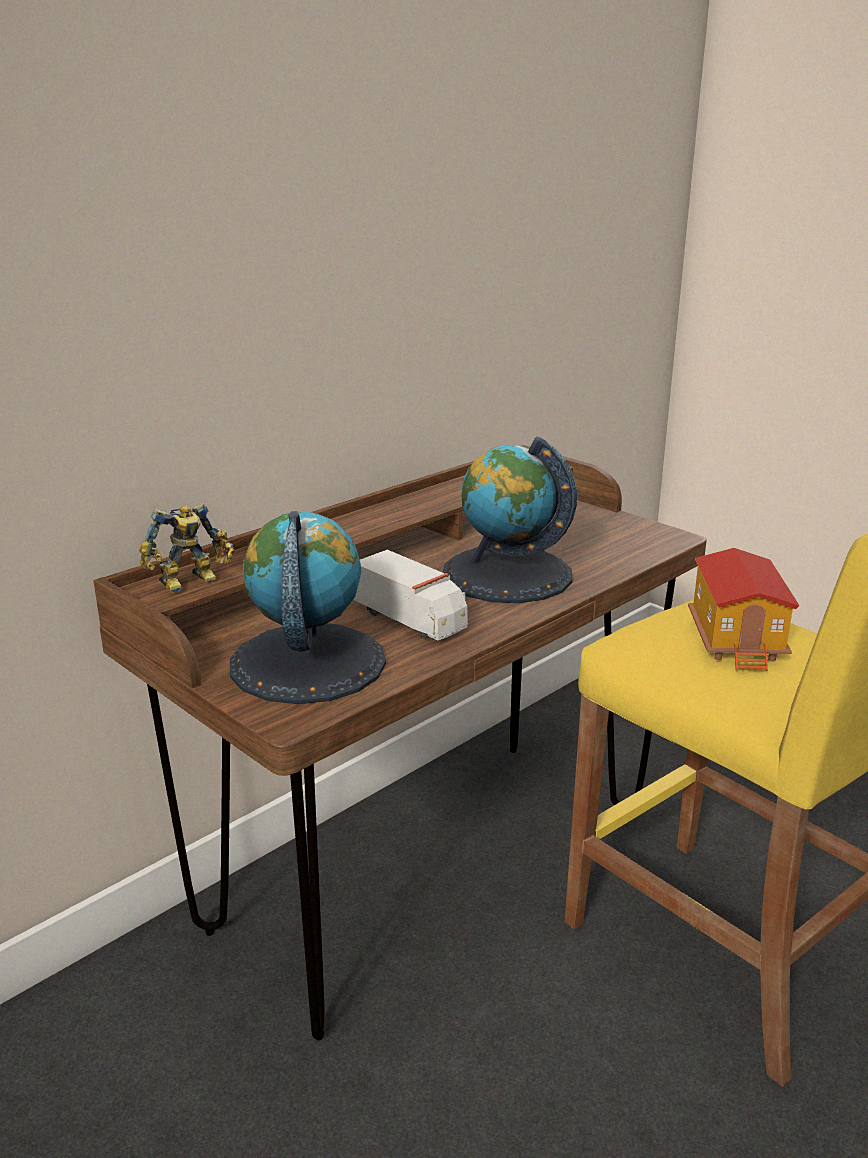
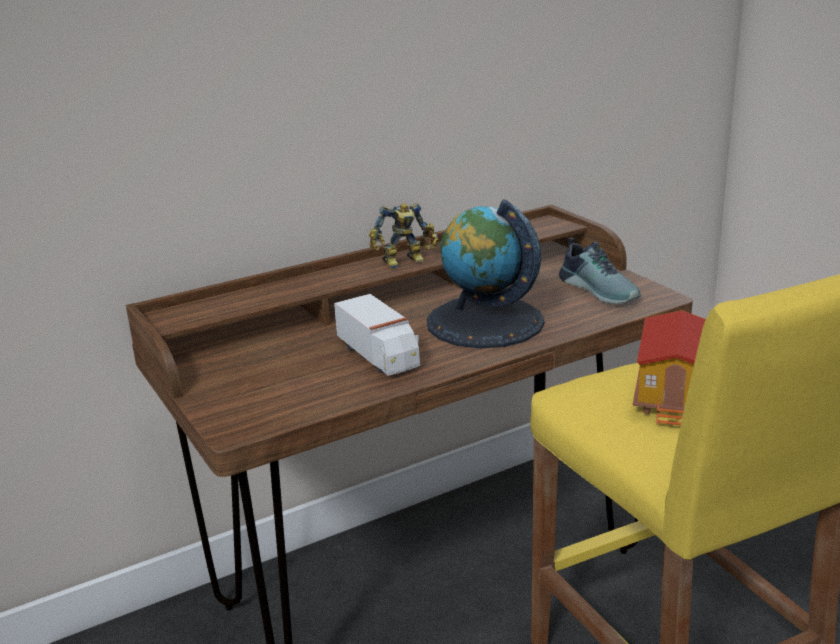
camera: 15 degrees right, 0 degrees up
(191, 582) = (201, 311): toy robot -> toy robot (405, 262)
(307, 662) = (273, 385): globe -> none
(608, 533) = (601, 290): none -> shoe

